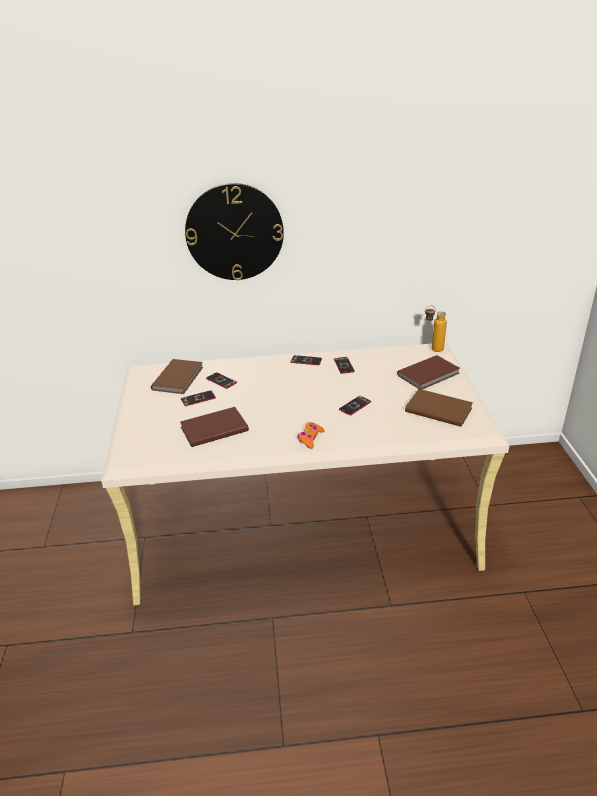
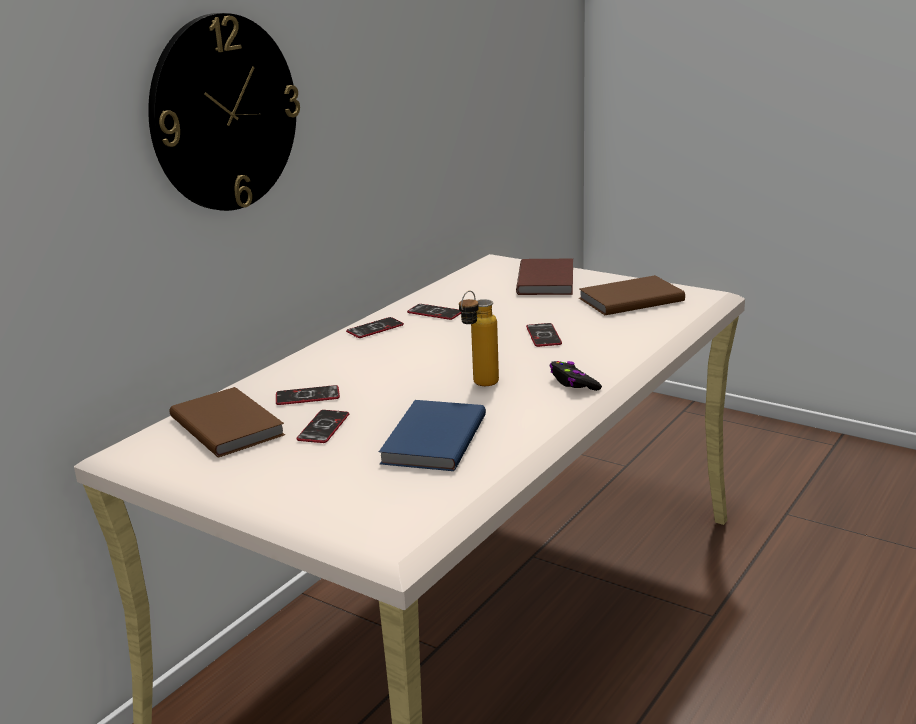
camera: 50 degrees left, 10 degrees down
(213, 428) = (431, 440): brown book -> blue book
(310, 438) = (573, 383): orange game controller -> black game controller
(432, 349) = (496, 262): bottle -> bottle (479, 386)

